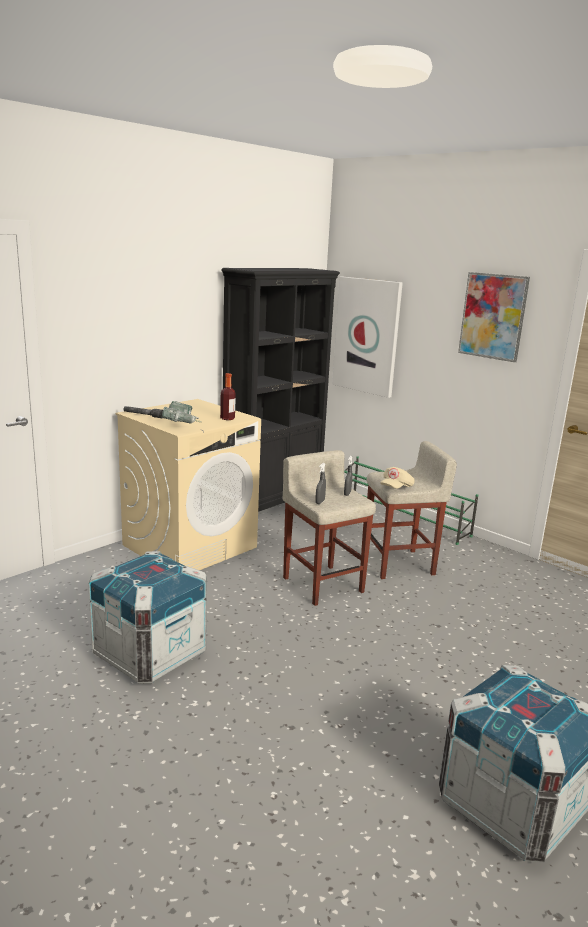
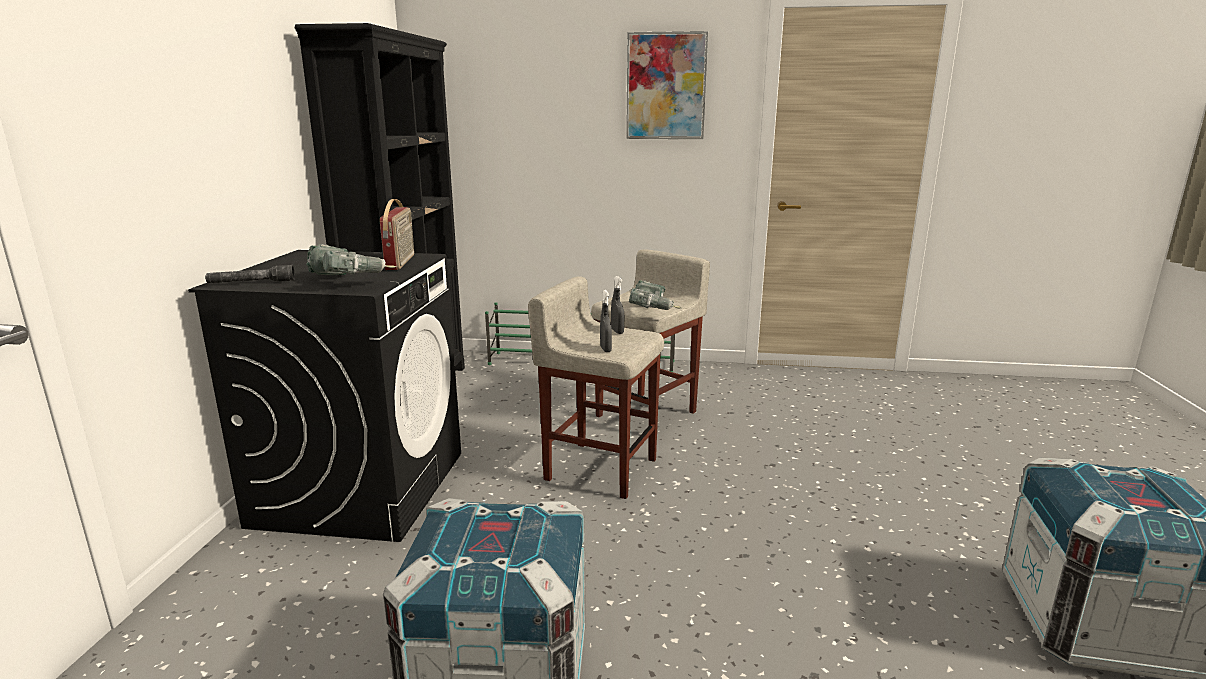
camera: 35 degrees left, 0 degrees up
(190, 546) = (361, 487): beige washing machine -> black washing machine
(227, 418) = (401, 262): bottle -> radio
(367, 336) = (484, 136): picture -> none
(396, 488) = (654, 311): beige cap -> power drill

